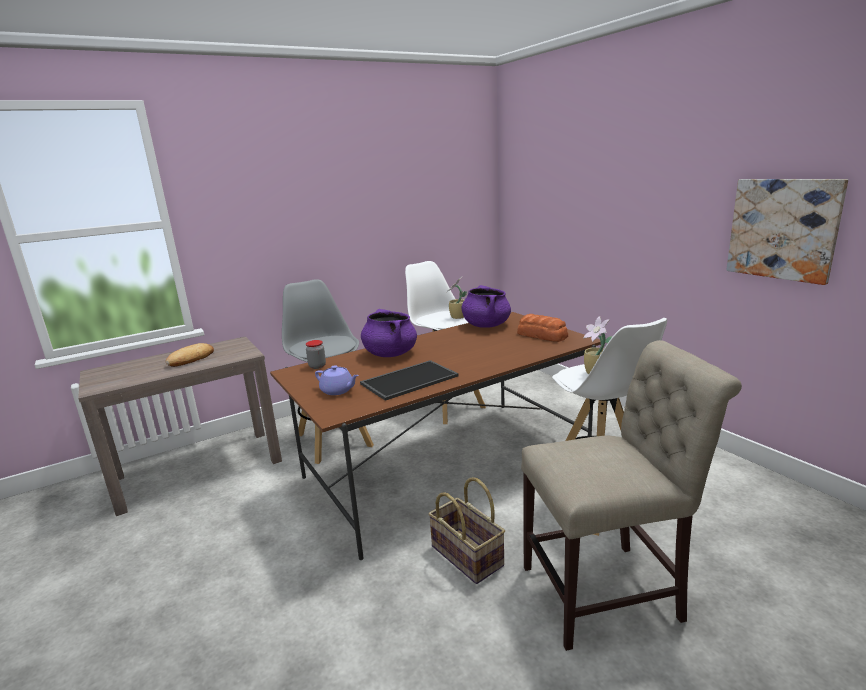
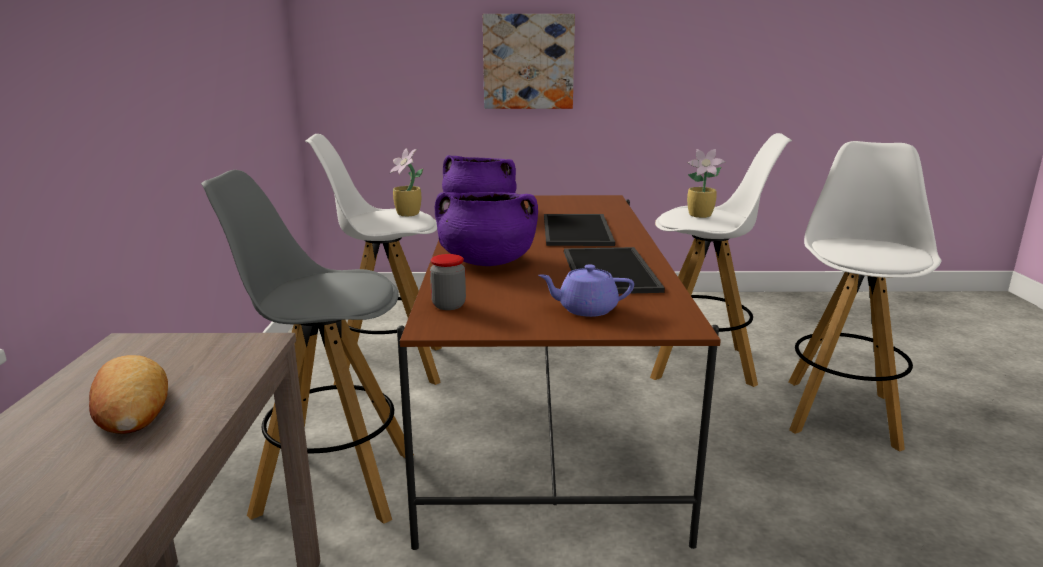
camera: 60 degrees left, 0 degrees up
(338, 391) = (586, 309): purple teapot -> purple teapot turned 150 degrees counterclockwise
(468, 555) = (741, 463): basket -> none
(482, 354) = (578, 230): none -> tray
(542, 335) = (566, 204): bread -> none
(609, 592) = (841, 411): beige chair -> white stool
(783, 229) = (720, 59): picture -> picture (528, 62)

